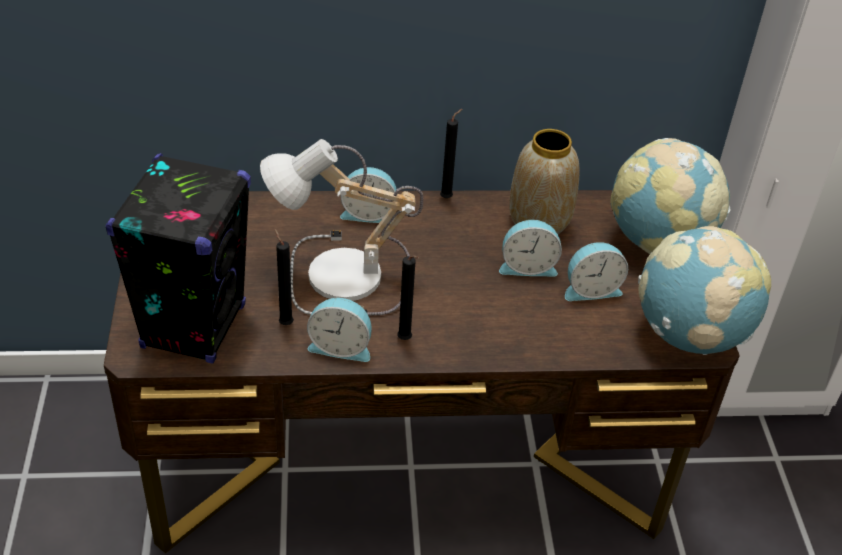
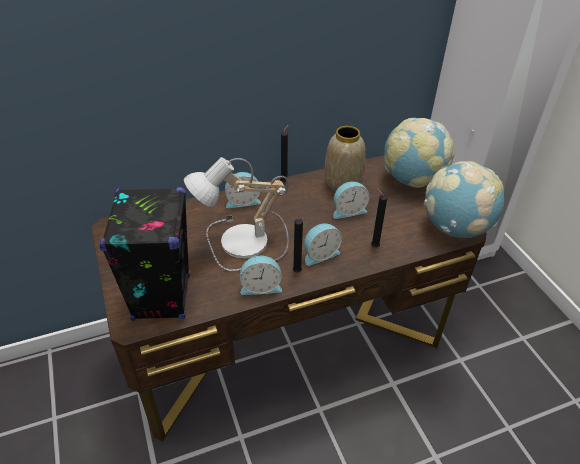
camera: 15 degrees left, 0 degrees up
(285, 323) = (219, 280): black candle -> black candle (373, 246)
(591, 289) = (389, 215): alarm clock -> alarm clock (320, 254)

